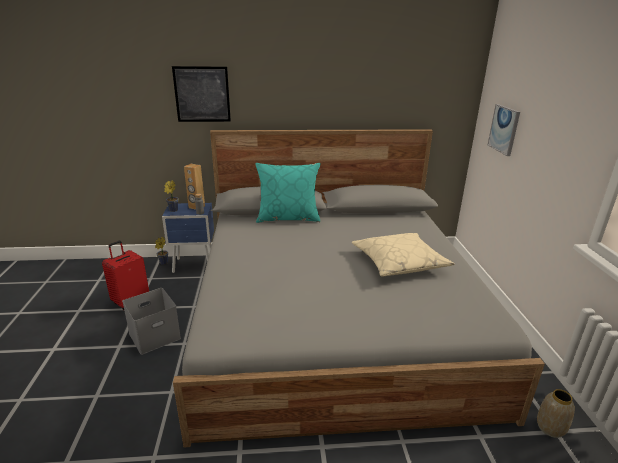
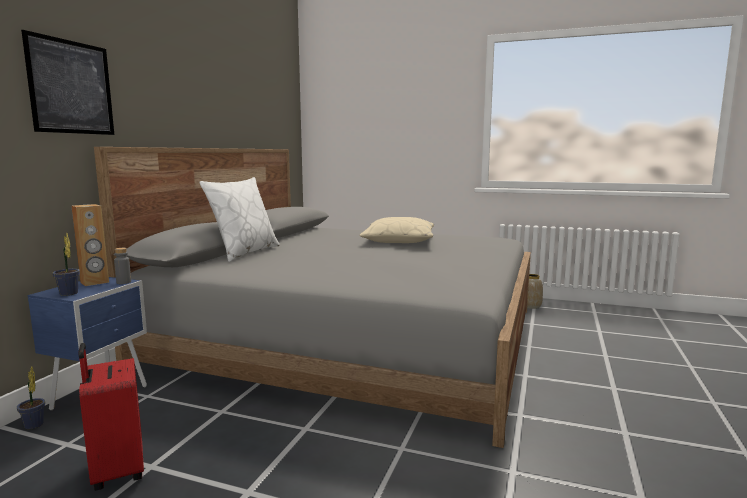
camera: 65 degrees left, 15 degrees down
(154, 336) = (260, 453): grey storage box -> none
(288, 218) = (244, 252): turquoise pillow -> white pillow
(504, 129) = (351, 138): picture -> none

